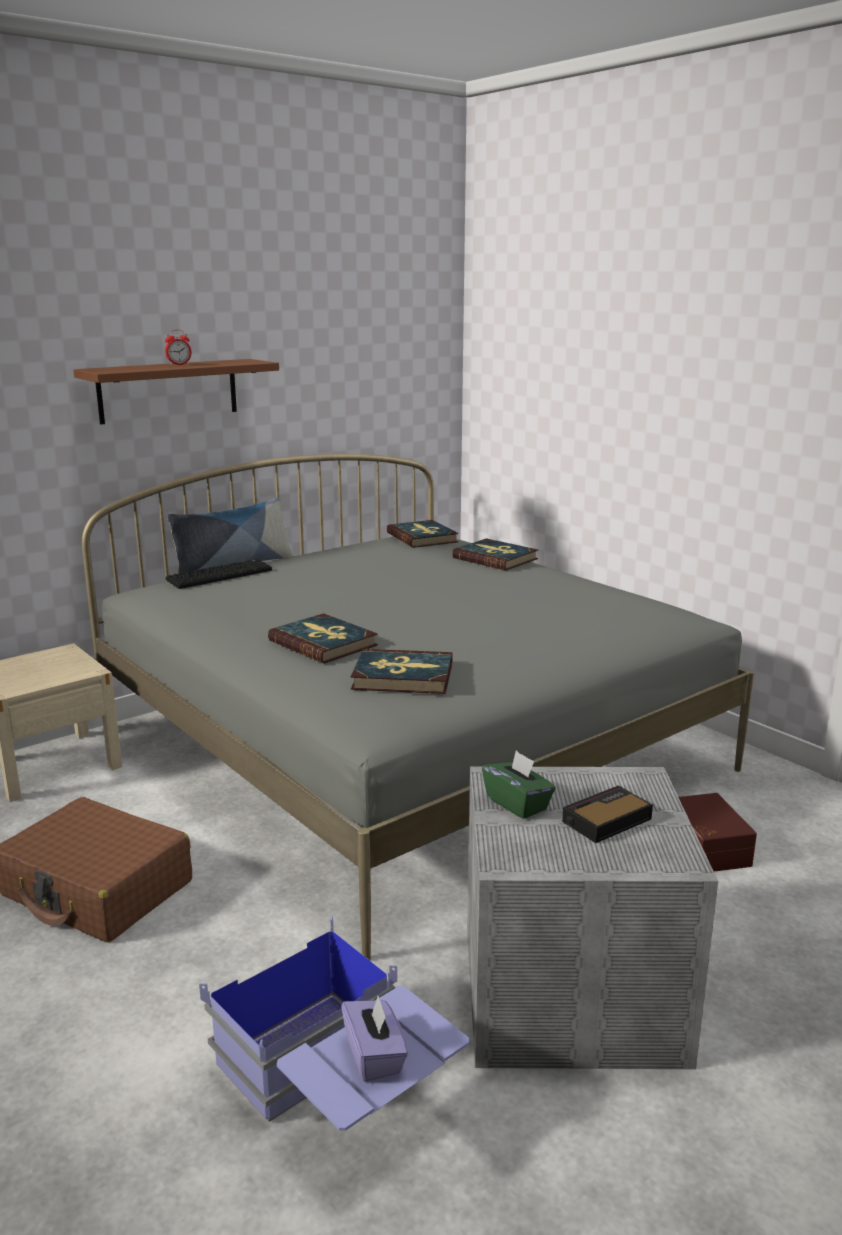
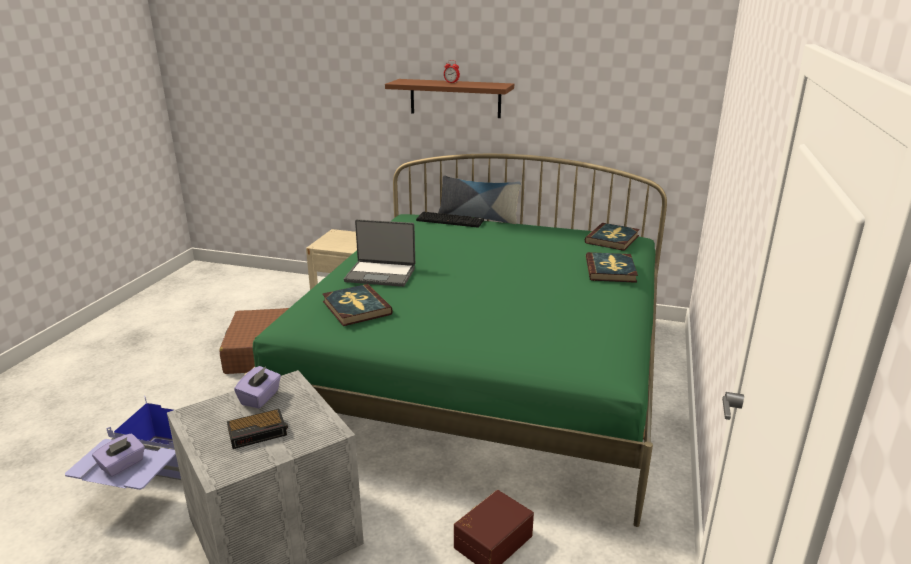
camera: 55 degrees right, 5 degrees up
(323, 643) = (381, 274): book -> laptop
(408, 747) = (485, 373): grey bed -> green bed
(517, 804) = (260, 398): green tissue box -> purple tissue box
(605, 821) = (258, 432): alarm clock -> alarm clock turned 135 degrees clockwise

